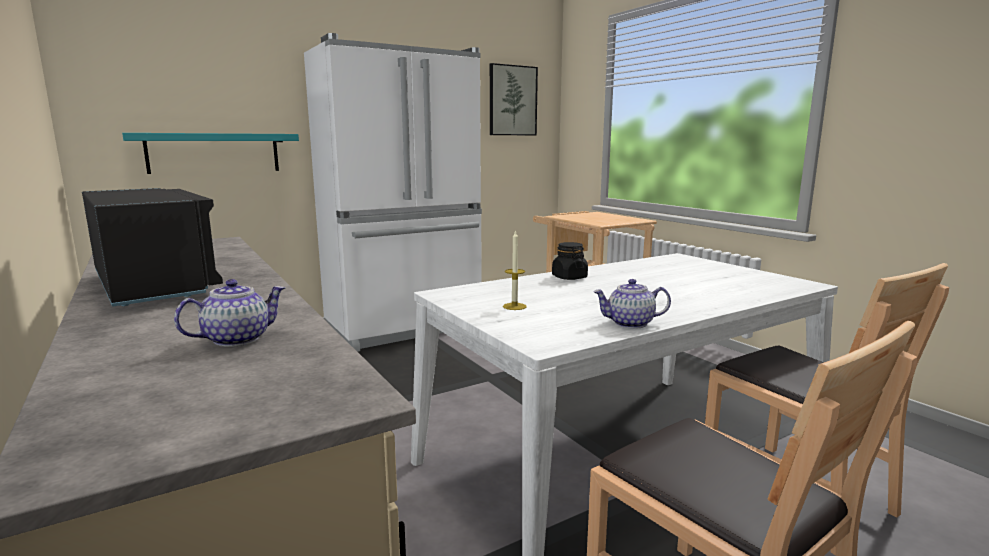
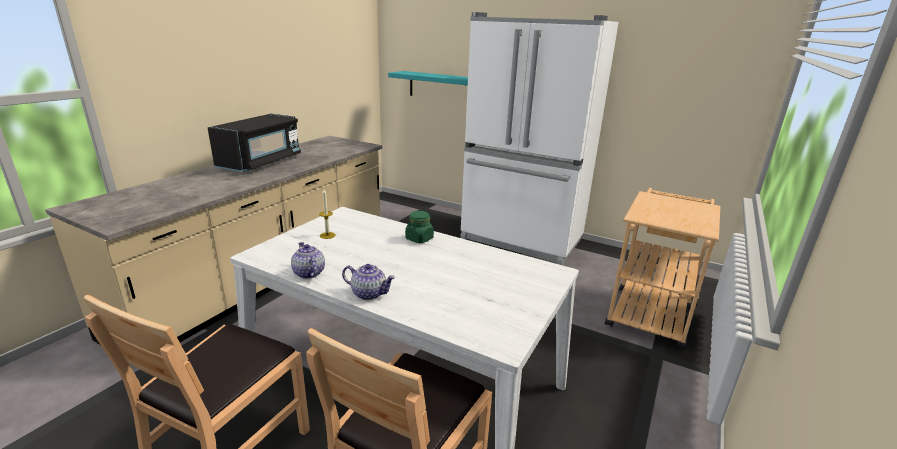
camera: 60 degrees right, 10 degrees up
(237, 339) = (185, 193): teapot -> teapot (369, 293)
(512, 100) = (706, 60): picture -> none
(569, 277) = (419, 238): black jar -> green jar

